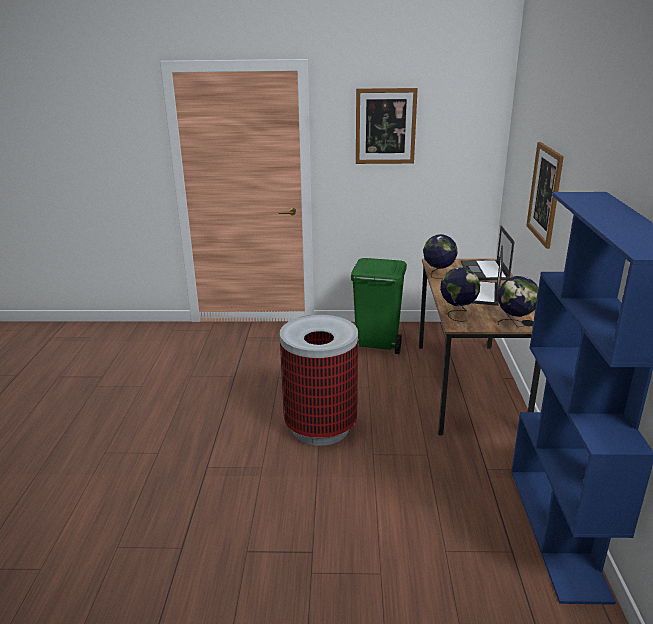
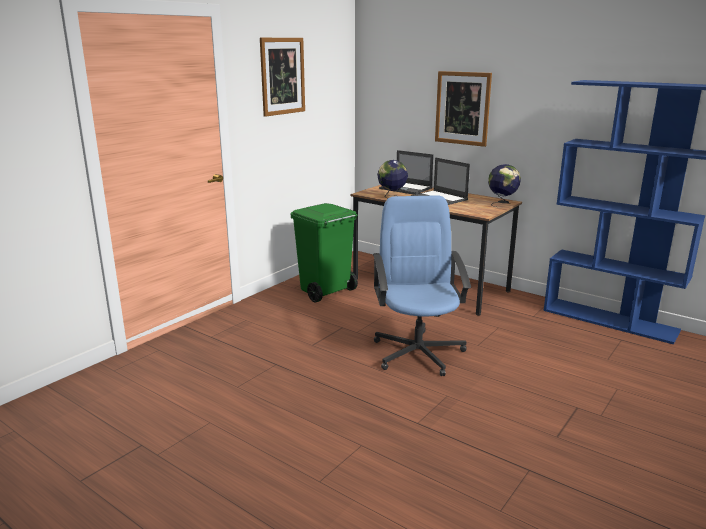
camera: 55 degrees left, 5 degrees down
(321, 427) = (418, 352): trash can -> blue office chair
(457, 314) = (465, 210): globe -> none

